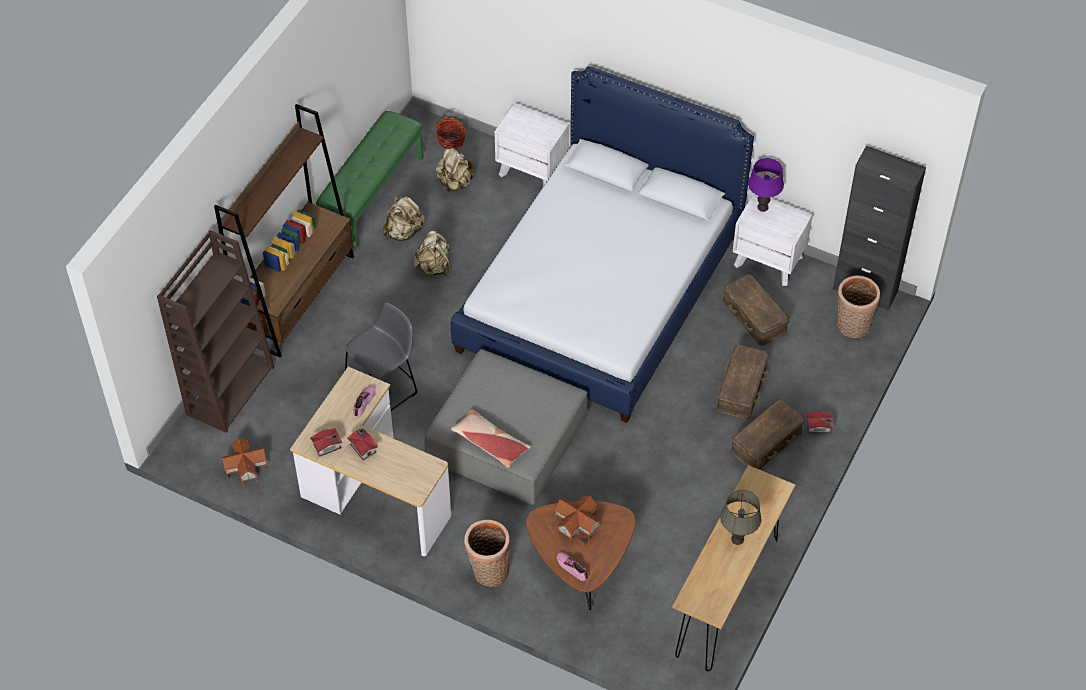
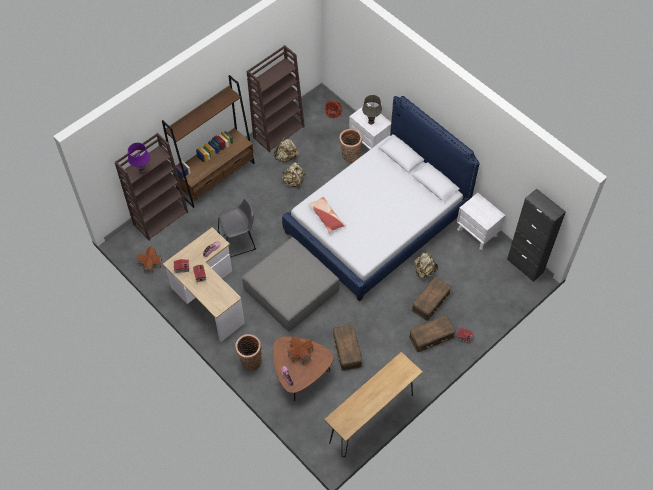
camera: 20 degrees right, 5 degrees up
(372, 195) = (279, 131): green bench -> brown bookcase
(455, 183) = (325, 137): beige backpack -> beige backpack (424, 271)
(490, 443) = (274, 291): pillow -> pillow (326, 217)
(737, 539) = (376, 392): grey table lamp -> grey table lamp (371, 121)
(755, 316) = (456, 262): brown storage box -> brown storage box (347, 350)
(763, 207) = (478, 203): purple table lamp -> purple table lamp (142, 171)
(852, 327) = (508, 285): basket -> basket (350, 156)

